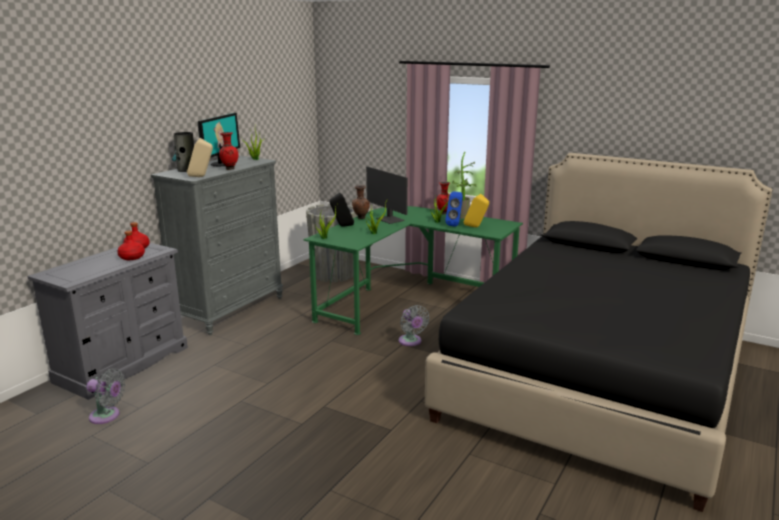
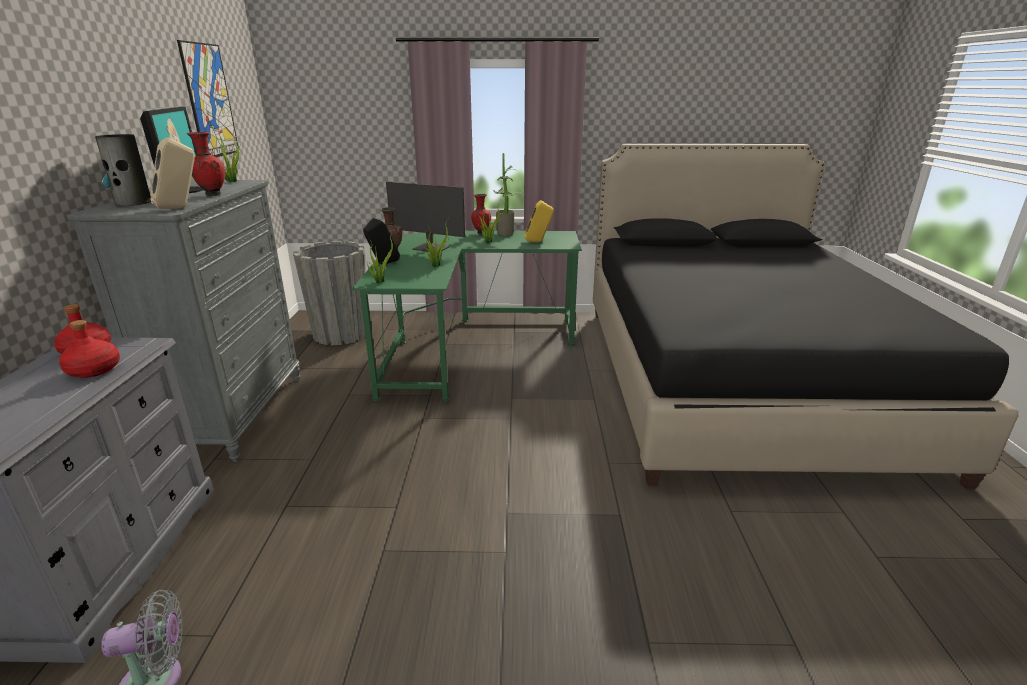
camera: 30 degrees left, 5 degrees up
(266, 104) = (210, 101): none -> picture
(411, 342) = (518, 392): grey fan -> none
(455, 225) = (513, 242): blue speaker -> none

